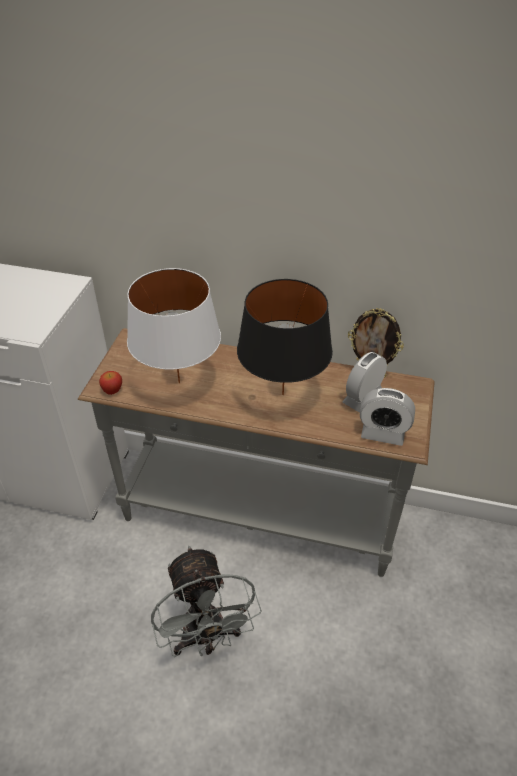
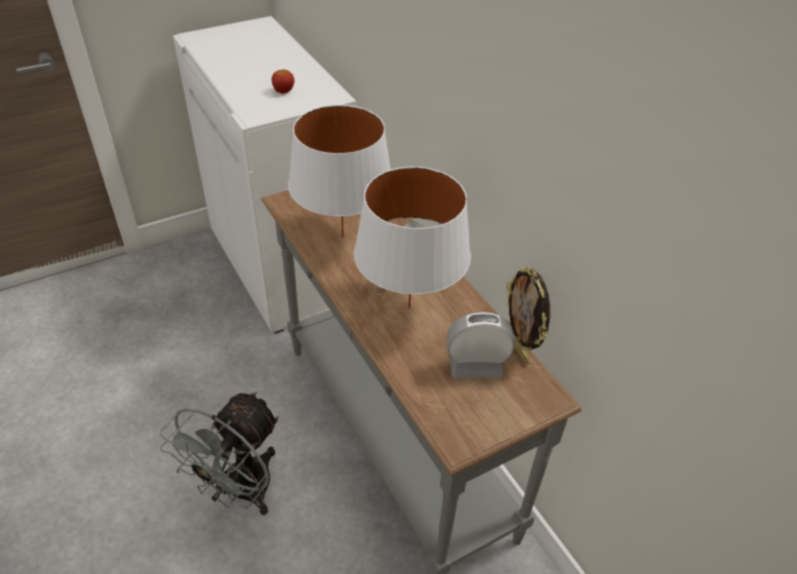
camera: 45 degrees right, 0 degrees up
(112, 390) = (288, 208): apple -> apple (284, 91)
(283, 394) = (409, 307): black table lamp -> white table lamp
(383, 433) = (446, 411): alarm clock -> none

